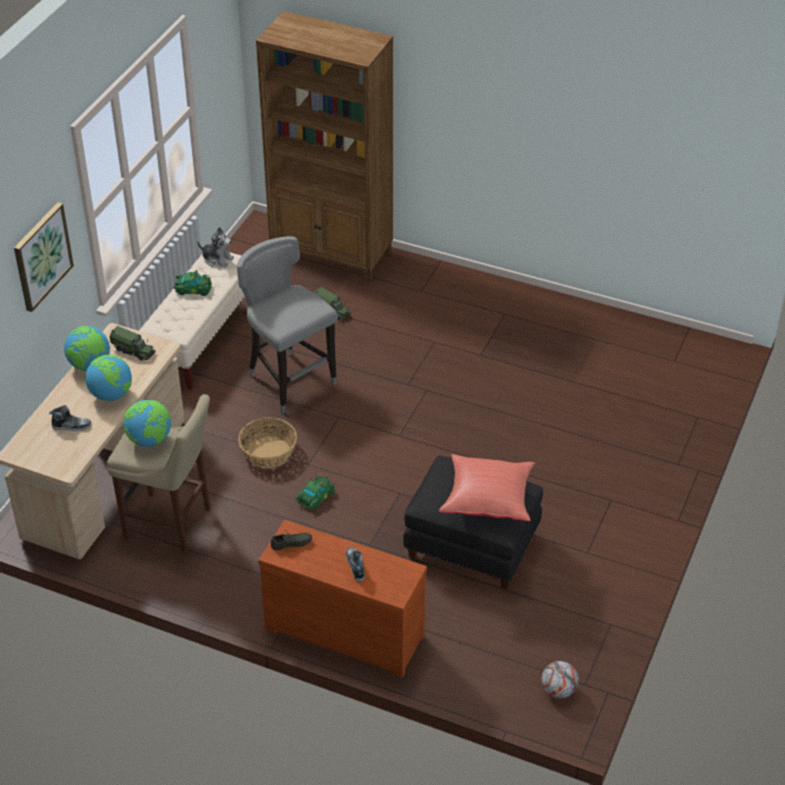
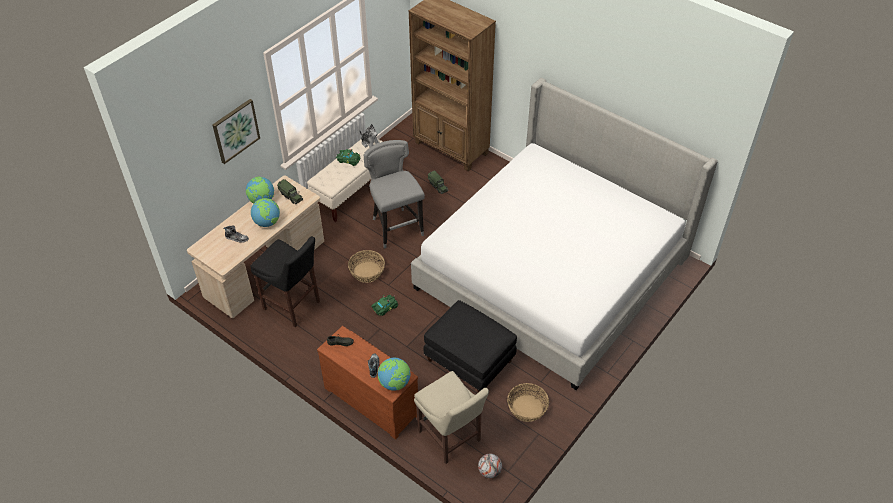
camera: 15 degrees right, 5 degrees up
(150, 440) = (279, 256): globe -> globe (395, 383)
(171, 524) = (293, 307): beige stool -> black stool
(484, 658) = (451, 438): none -> beige chair
(488, 499) = (477, 337): red pillow -> none
(548, 399) = (552, 272): none -> bed
(581, 593) = (527, 408): none -> basket

